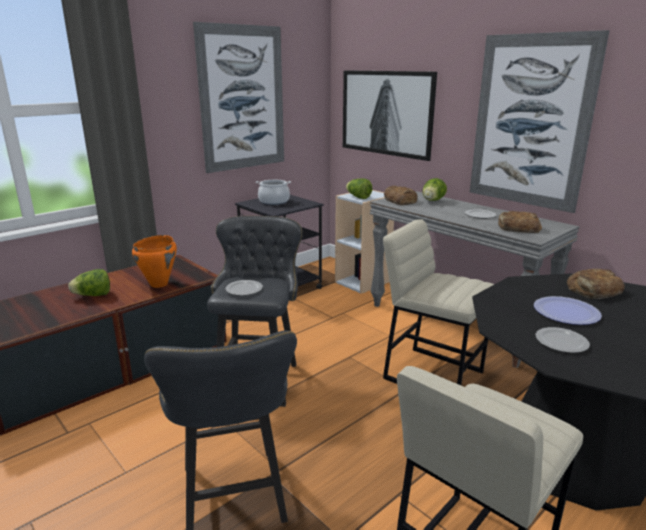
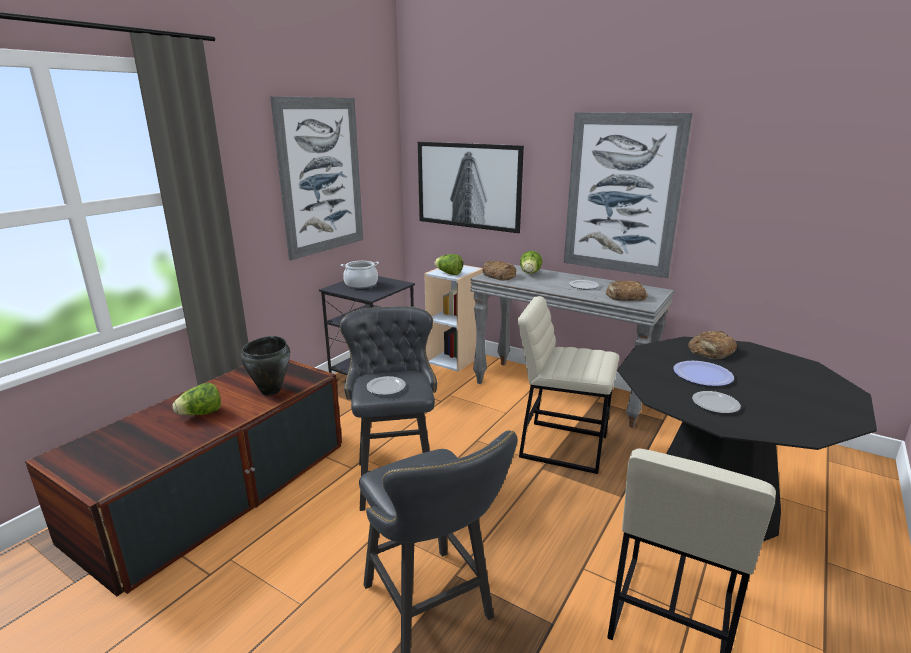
camera: 15 degrees left, 0 degrees up
(159, 284) = (271, 391): orange cooking pot -> black cooking pot

